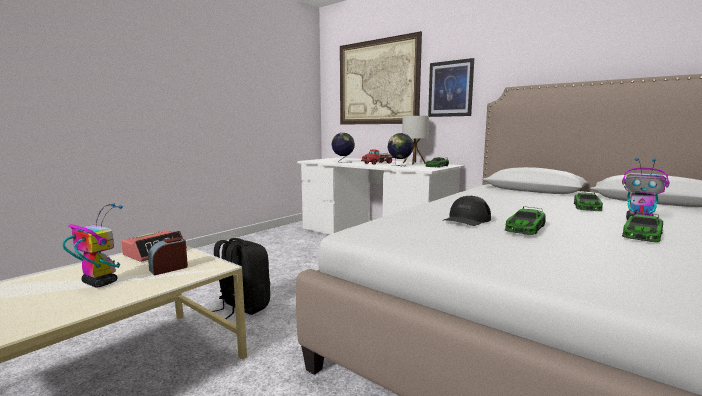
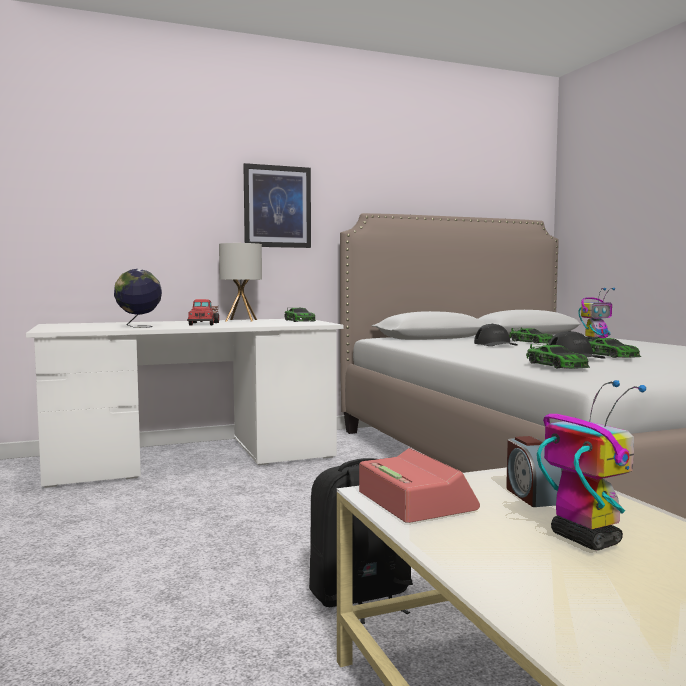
camera: 60 degrees left, 5 degrees down
(99, 282) = (584, 539): toy robot -> toy robot turned 90 degrees clockwise
(377, 82) = (137, 180): picture -> none
(400, 166) = (262, 324): globe -> none
(525, 202) = (495, 344): none -> black cap
(642, 234) = (640, 348): toy car -> toy car (557, 365)

